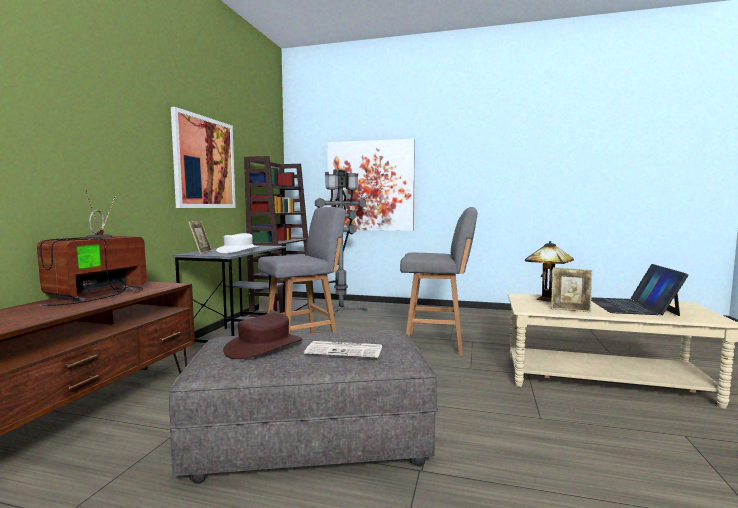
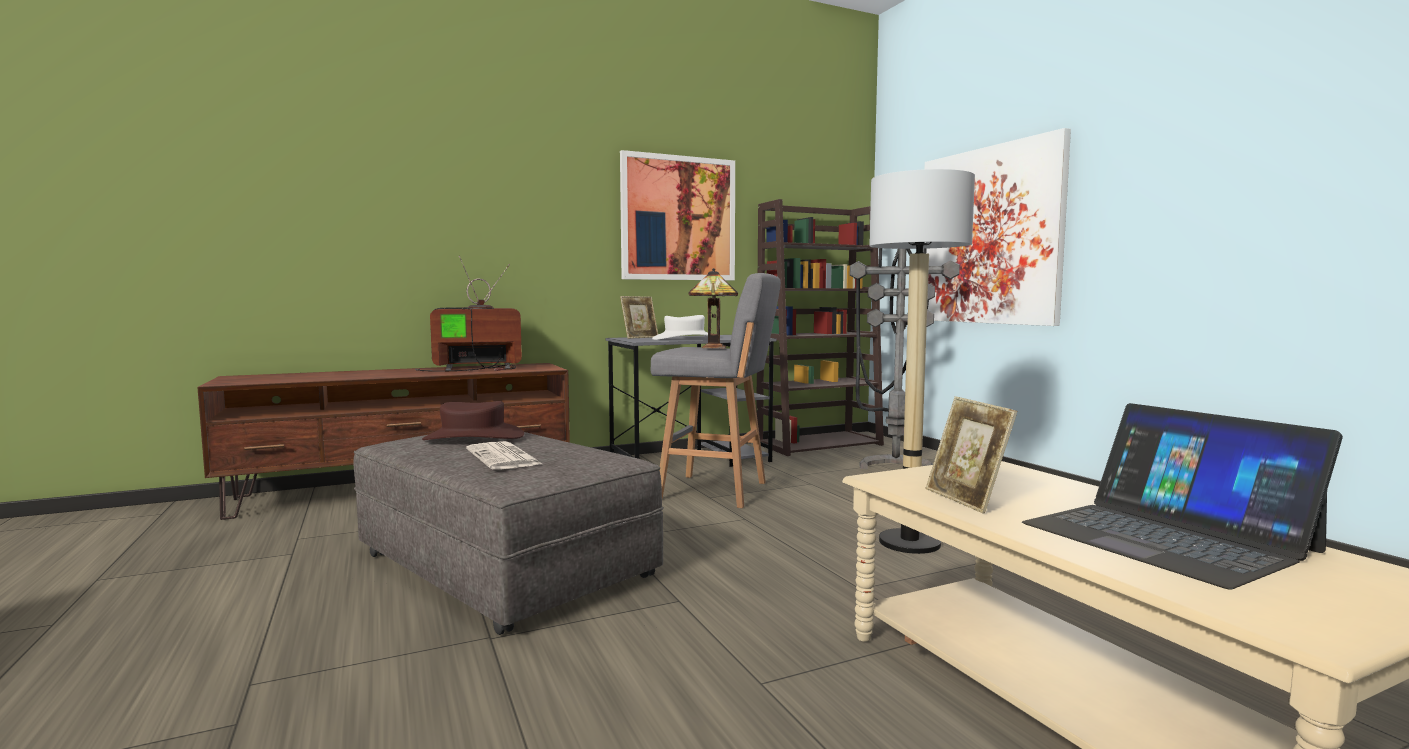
camera: 50 degrees right, 0 degrees up
(437, 344) = (909, 542): grey stool -> floor lamp
(548, 300) = (1005, 480): table lamp -> table lamp (712, 348)
(631, 306) = (1166, 537): laptop -> laptop turned 90 degrees counterclockwise

